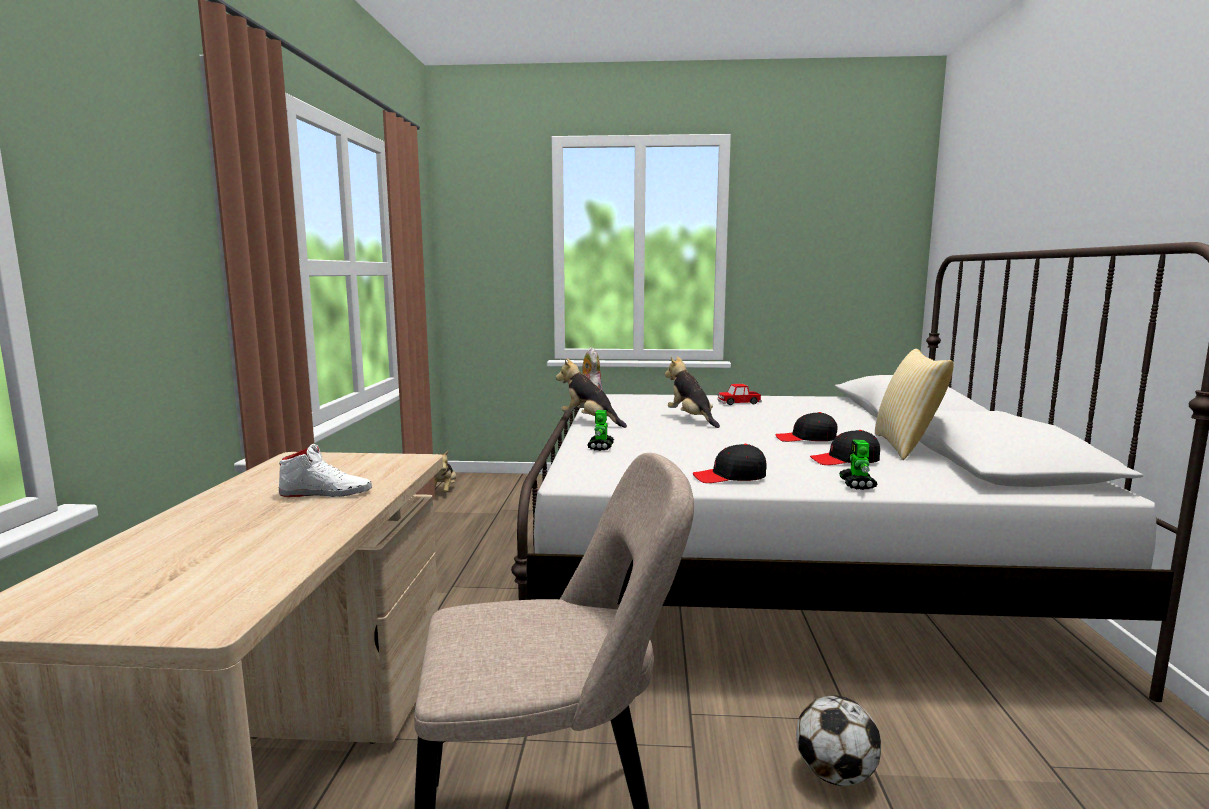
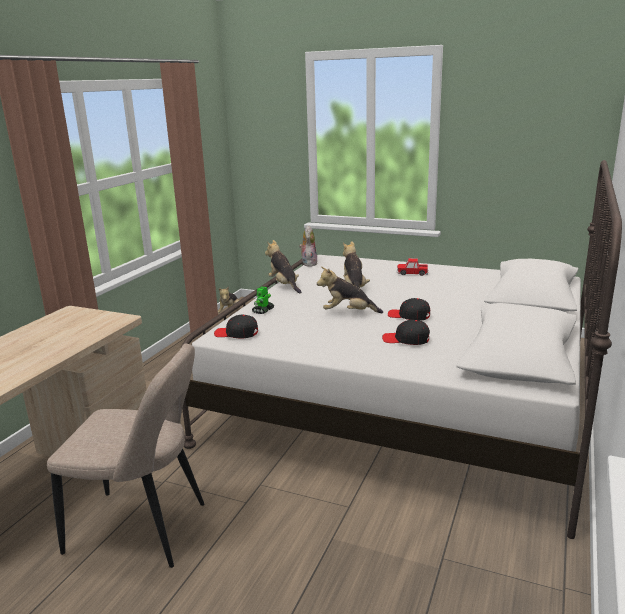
camera: 20 degrees right, 10 degrees up
(326, 492) = (59, 340): white shoe -> none
(724, 441) = (348, 313): none -> plush toy
(730, 477) = (309, 346): black cap -> black cap (236, 334)
(835, 775) = (308, 533): football -> none
(857, 485) = (382, 362): toy robot -> none
(907, 447) = (471, 331): pillow -> none

